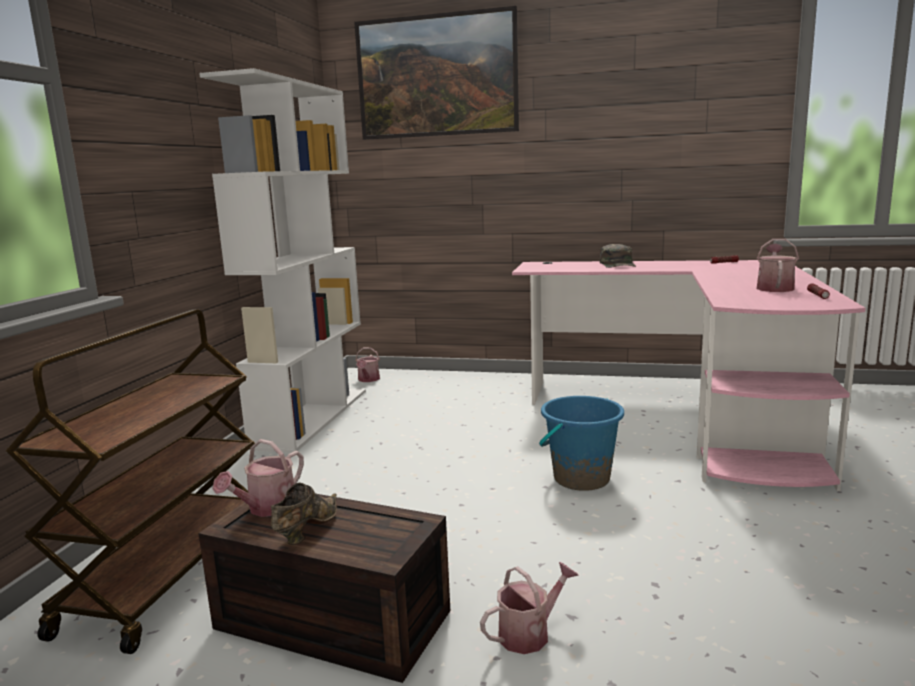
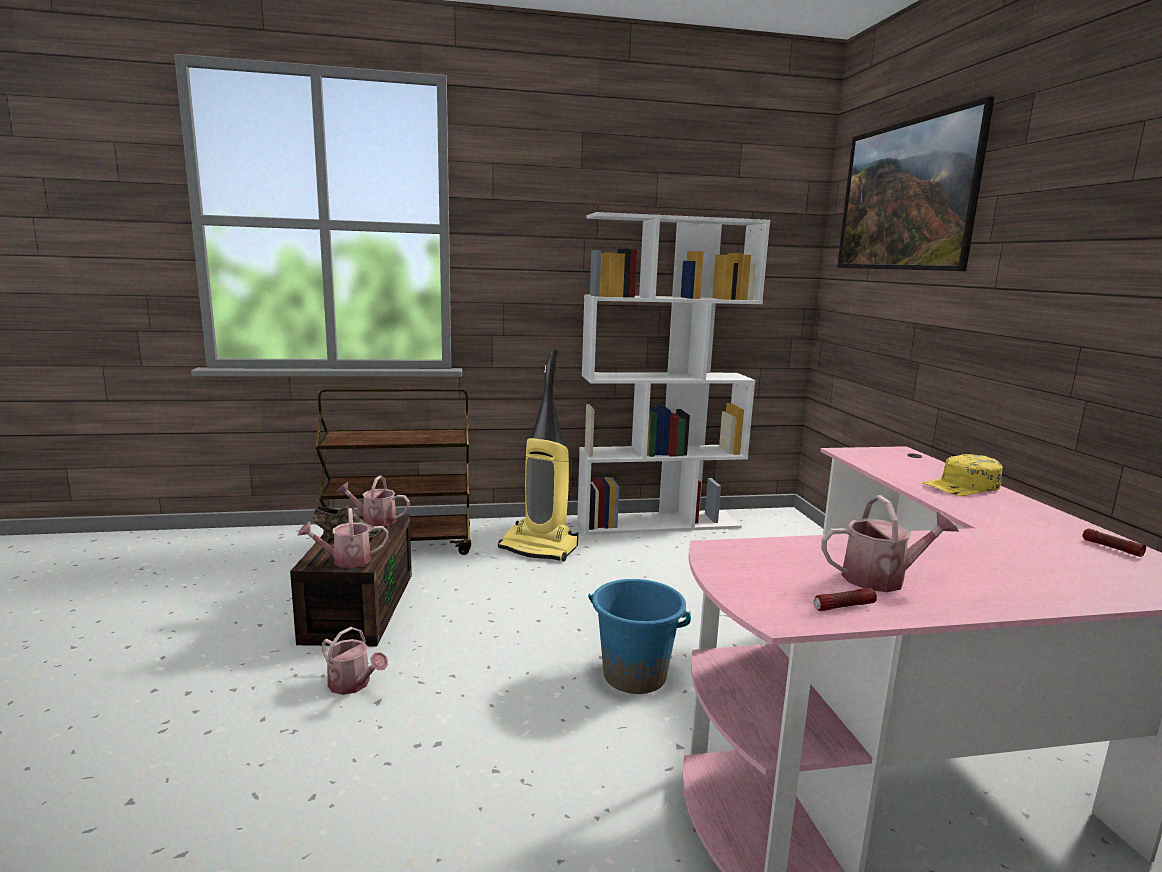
camera: 65 degrees right, 0 degrees up
(298, 480) = (540, 548): none -> vacuum cleaner
(368, 380) = (772, 522): watering can -> watering can (346, 560)
(618, 264) = (962, 486): green cap -> yellow cap

